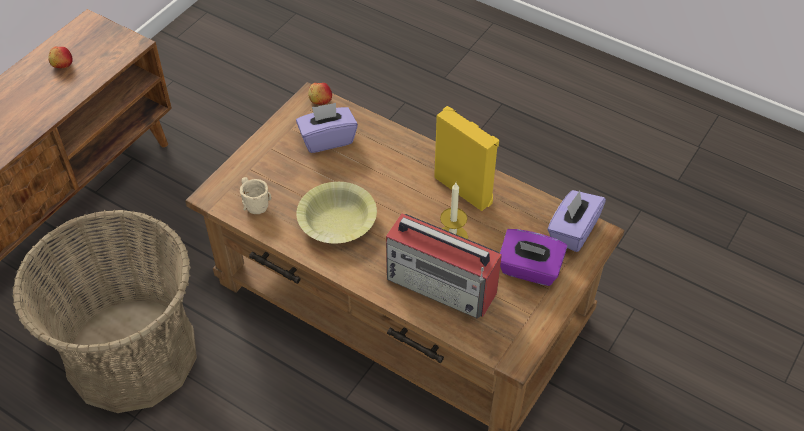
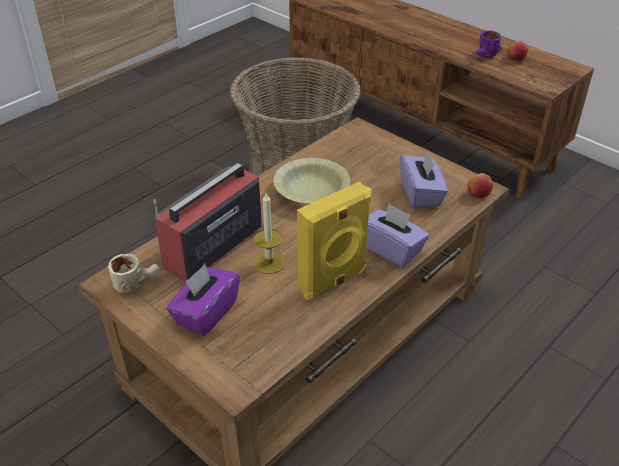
camera: 100 degrees right, 10 degrees down
(56, 89) = (485, 56): none -> purple mug
(252, 202) = (347, 147): beige mug -> beige mug (137, 282)
(573, 231) = (247, 363): purple tissue box -> purple tissue box (391, 249)

